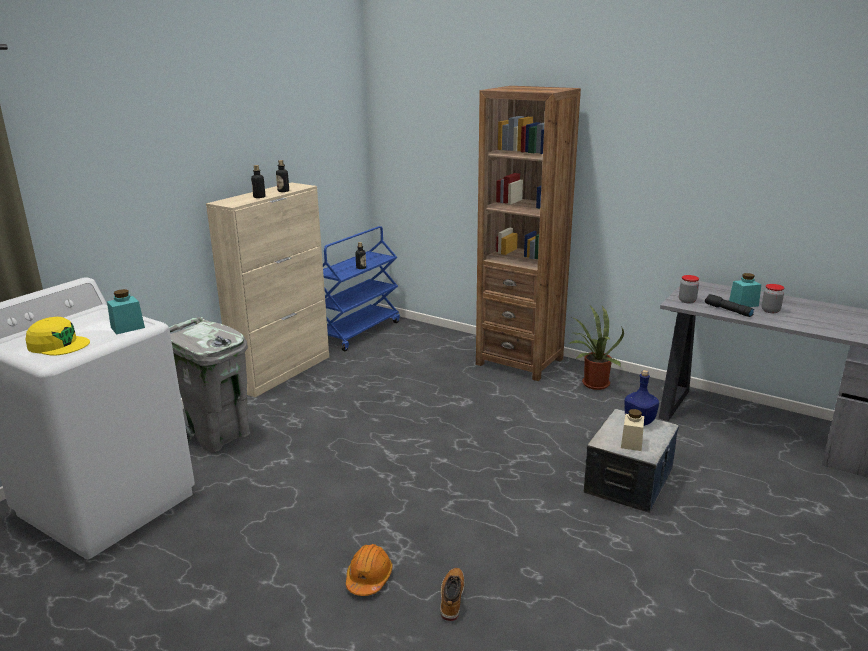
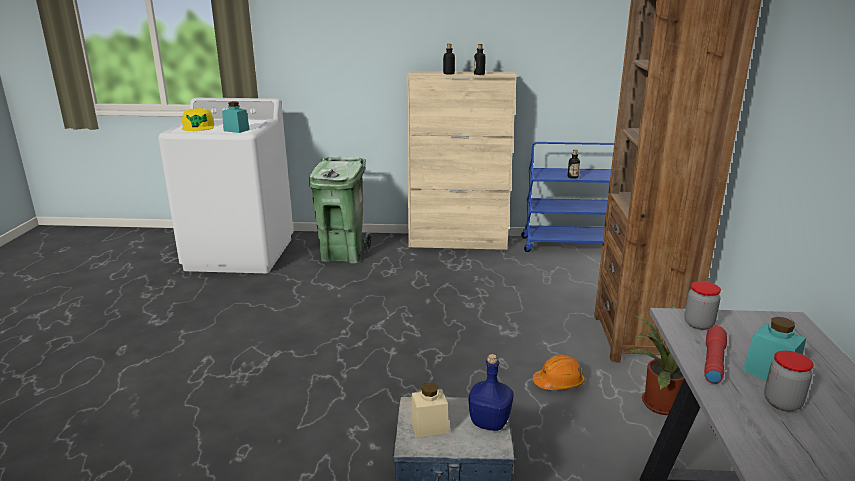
camera: 60 degrees right, 0 degrees up
(218, 436) = (343, 255): grey trash can -> green trash can
(369, 578) = (202, 370): orange hard hat -> orange hard hat (558, 382)
(451, 598) = (190, 416): boot -> none
(727, 310) = (712, 361): black flashlight -> red flashlight

